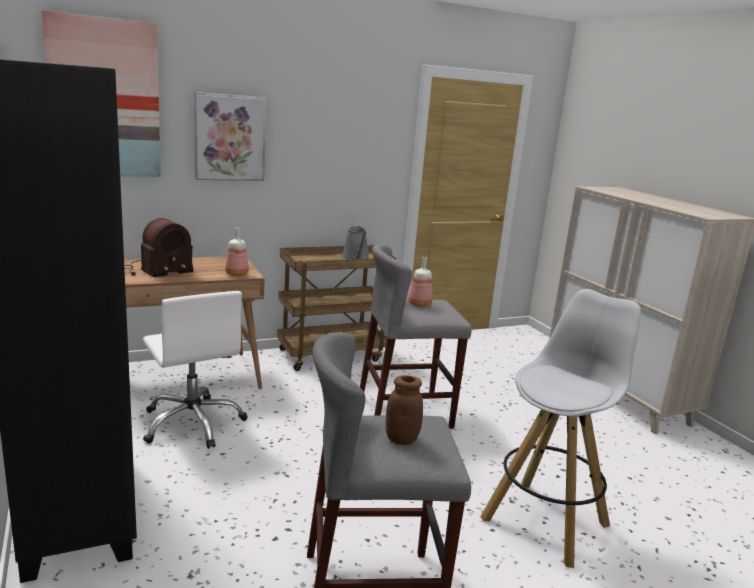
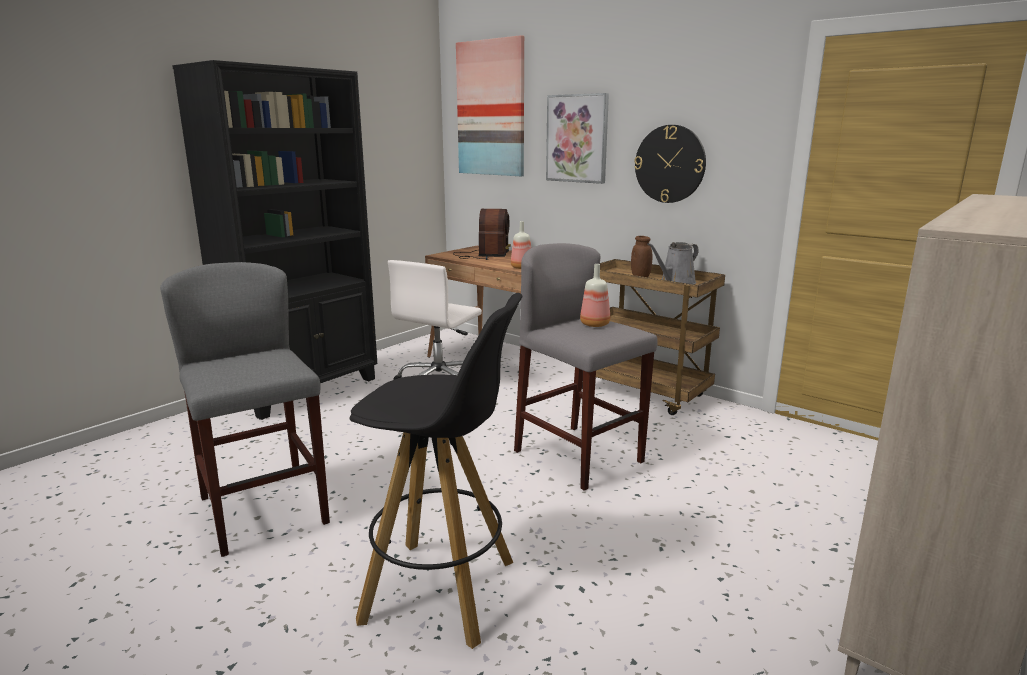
camera: 65 degrees right, 0 degrees up
(155, 270) = (483, 255): radio -> radio turned 105 degrees counterclockwise
(325, 162) = (670, 164): none -> wall clock
(401, 439) = (241, 364): brown jar -> brown jar (640, 276)
(546, 521) = (442, 591): white stool -> black stool

